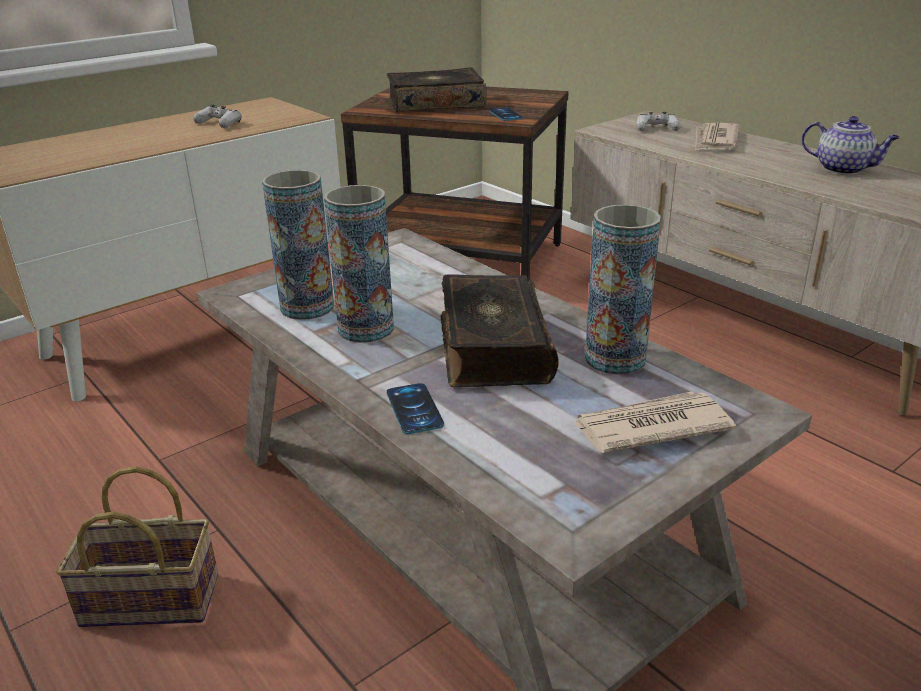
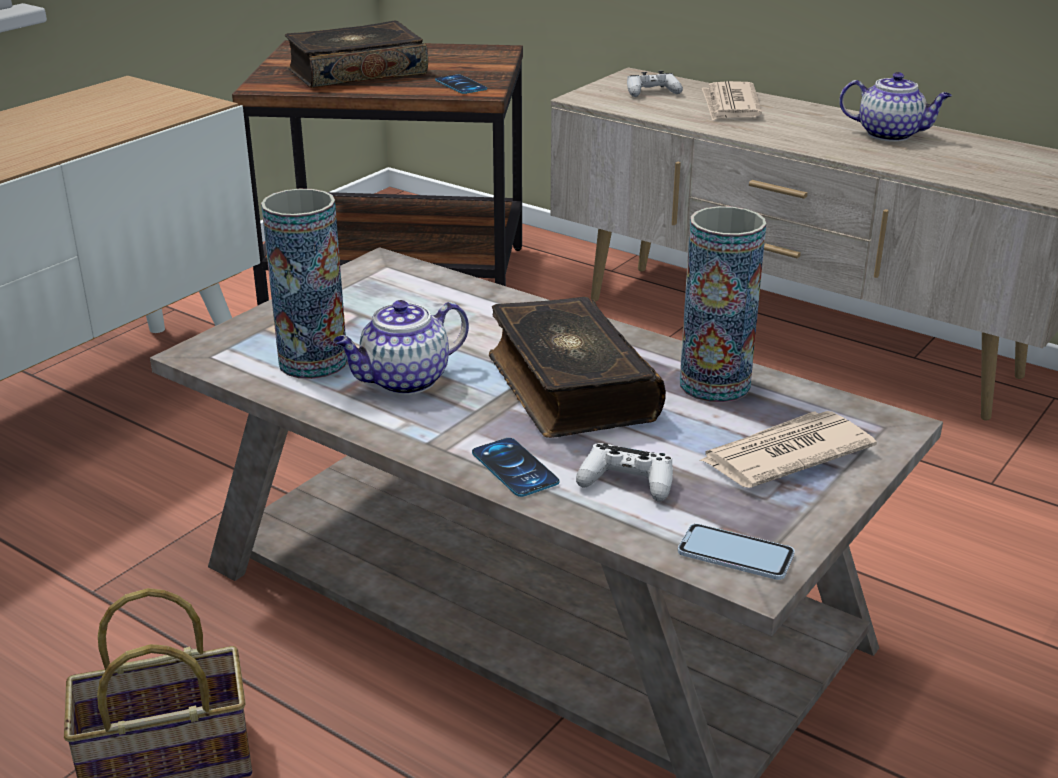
camera: 15 degrees left, 0 degrees up
(219, 123) = (83, 121): white game controller -> white game controller (627, 482)
(366, 329) = (404, 381): vase -> teapot
(566, 512) = (735, 553): none -> phone

